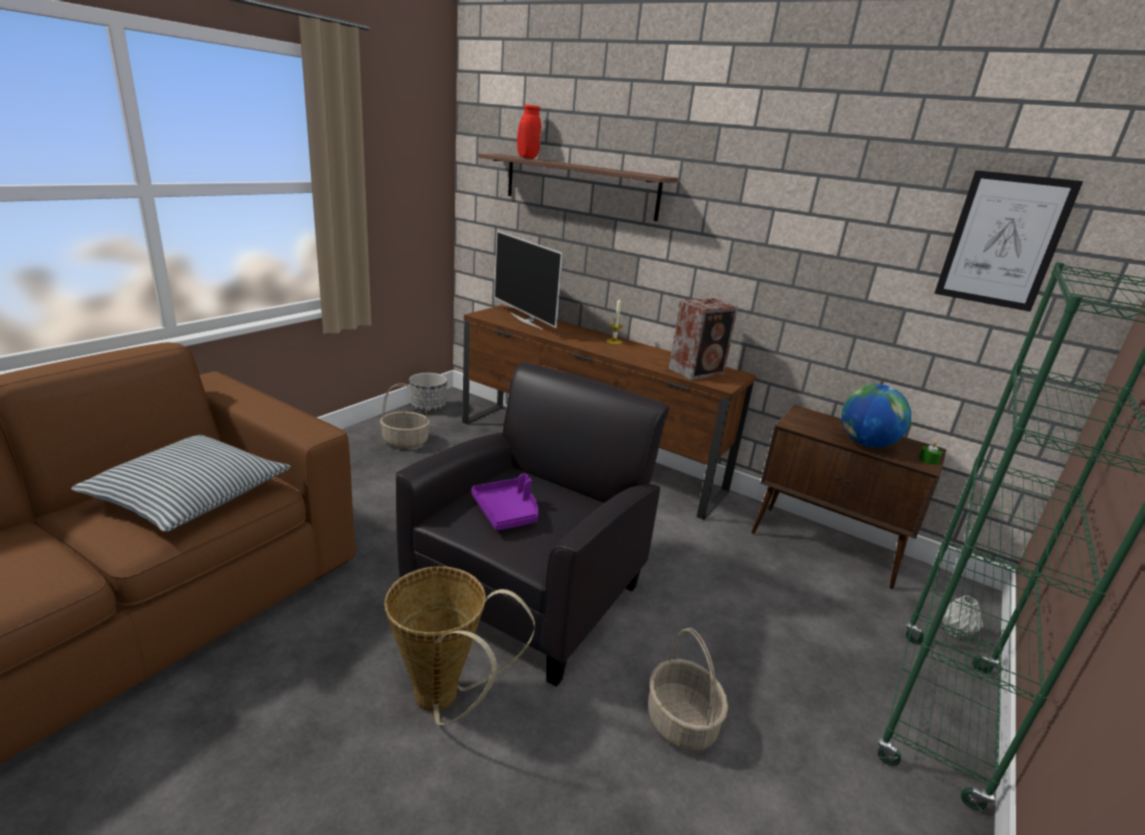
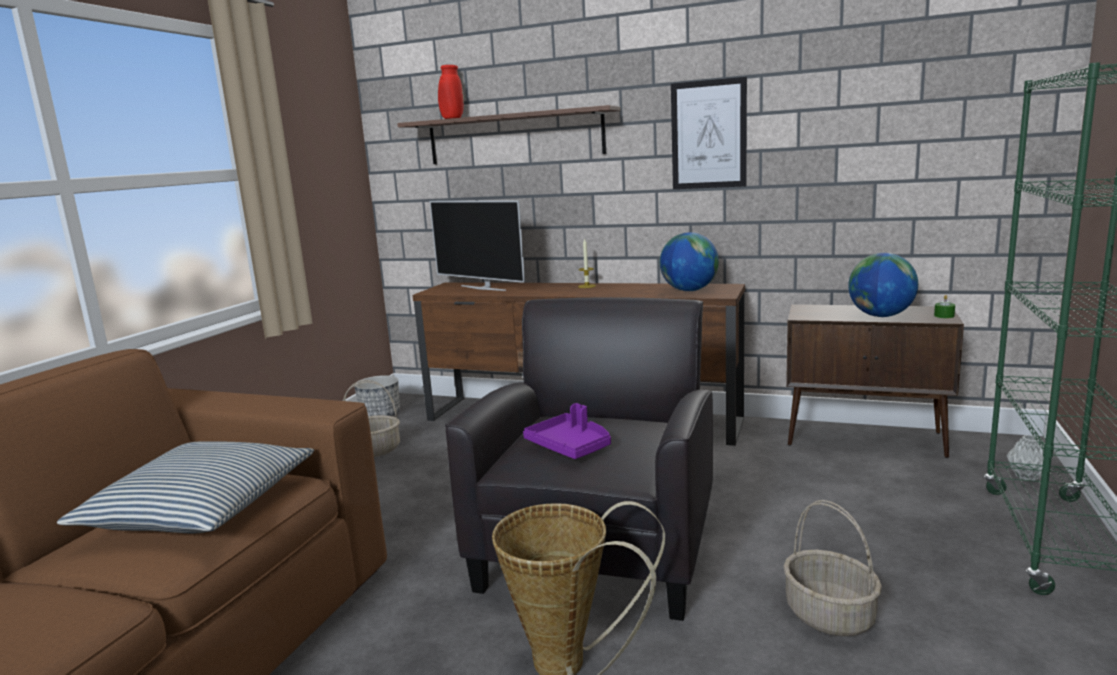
camera: 10 degrees left, 10 degrees down
(698, 371) = (689, 290): speaker -> globe
(1003, 241) = (947, 98): picture -> picture (708, 135)

